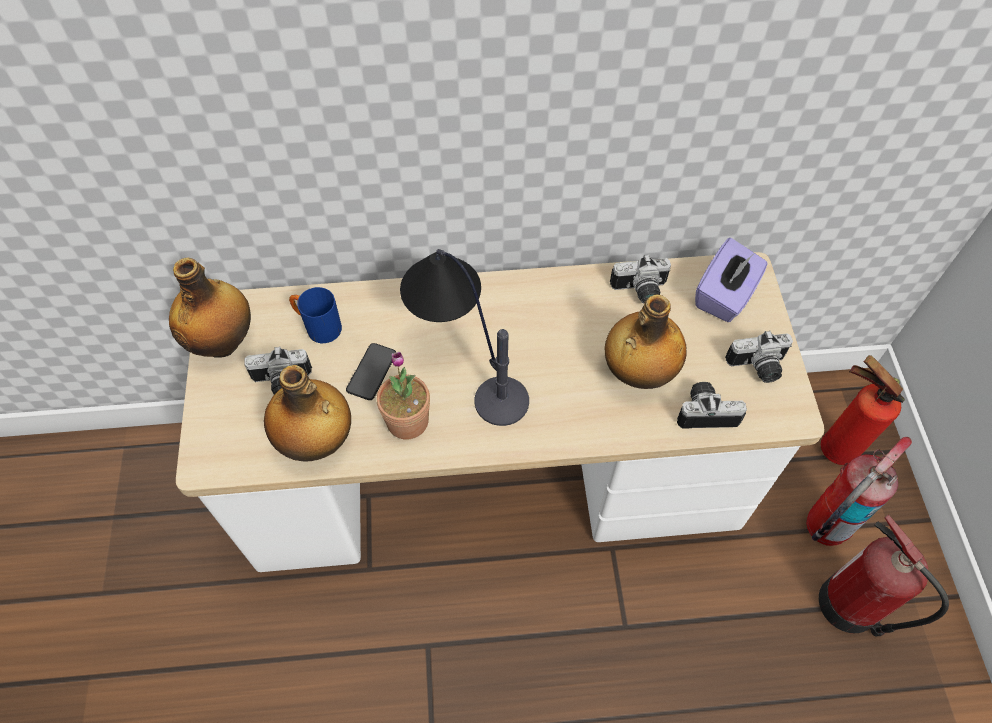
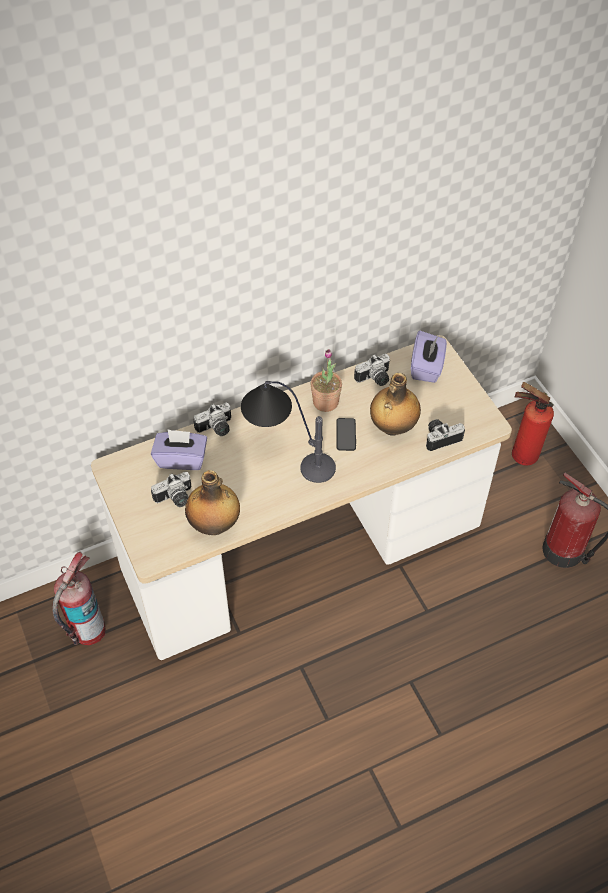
camera: 20 degrees left, 5 degrees down
(223, 341) = (124, 485): bottle -> none
(318, 327) = (181, 459): blue mug -> purple tissue box
(371, 372) = (229, 475): phone -> phone (346, 435)
(407, 421) = (265, 496): potted plant -> potted plant (325, 402)
(758, 368) = (461, 404): camera -> camera (216, 429)
(825, 526) = (532, 507): fire extinguisher -> fire extinguisher (88, 631)

